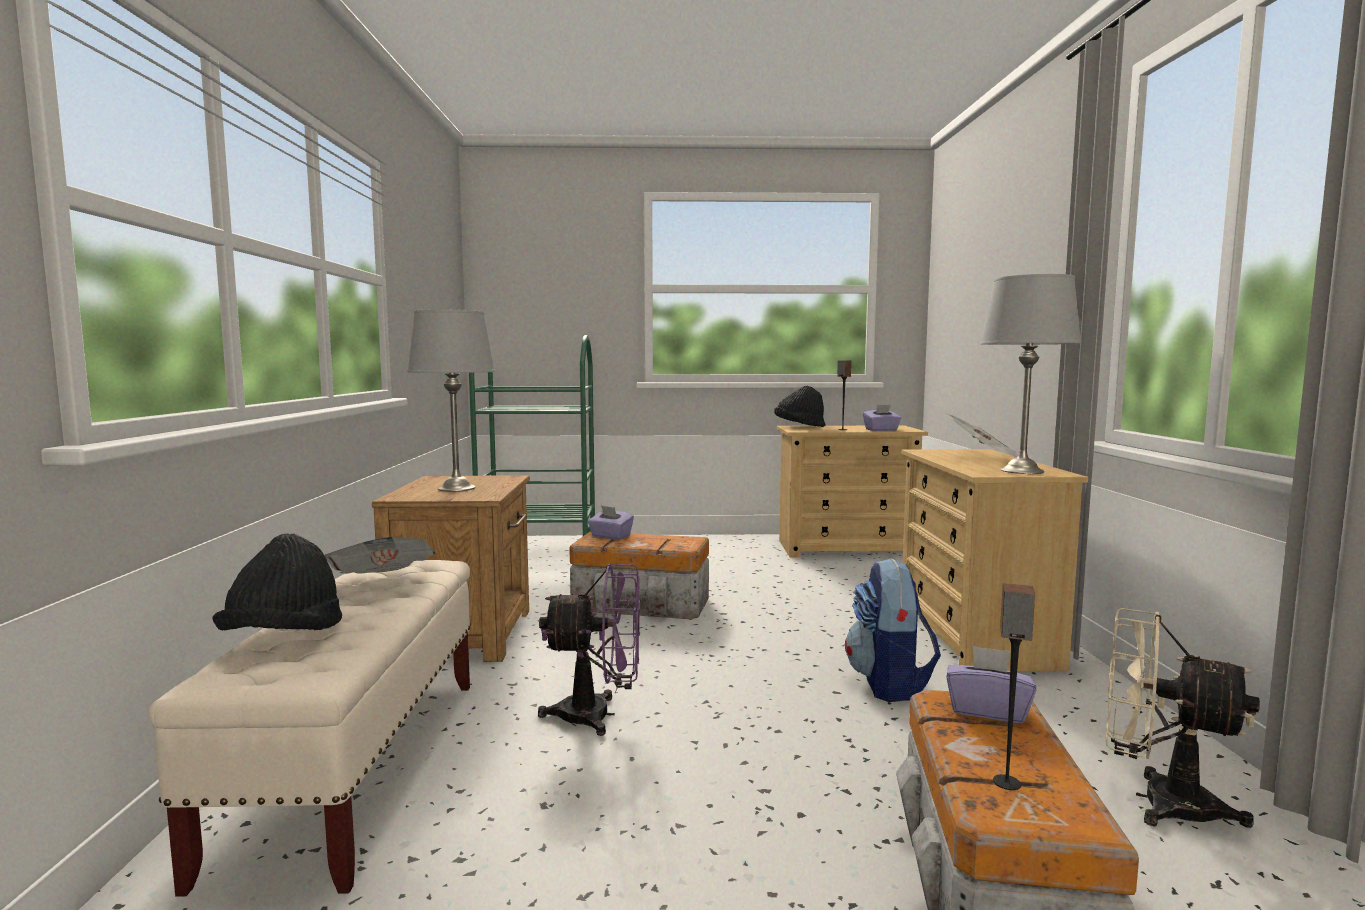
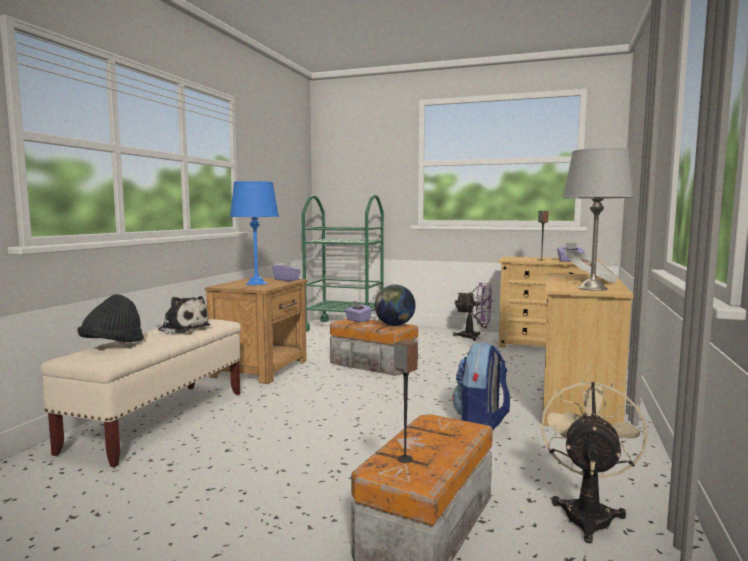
camera: 20 degrees right, 0 degrees up
(383, 585) = (182, 328): newspaper -> plush toy
(456, 488) = (256, 283): grey table lamp -> blue table lamp
(599, 715) = (292, 416): purple fan -> purple fan (474, 337)
(677, 540) = (394, 325): none -> globe
(799, 427) = (514, 257): black hat -> none
(987, 710) = (449, 428): purple tissue box -> purple tissue box (286, 280)
(1158, 801) = (588, 513): beige fan -> beige fan turned 60 degrees clockwise

